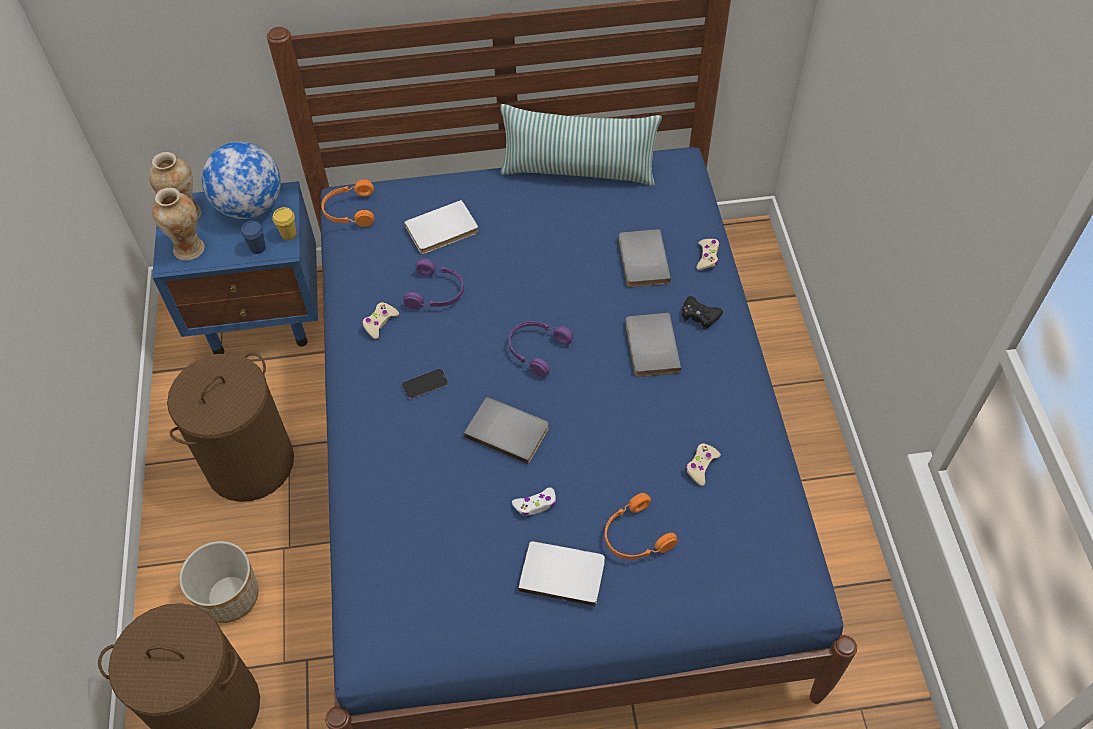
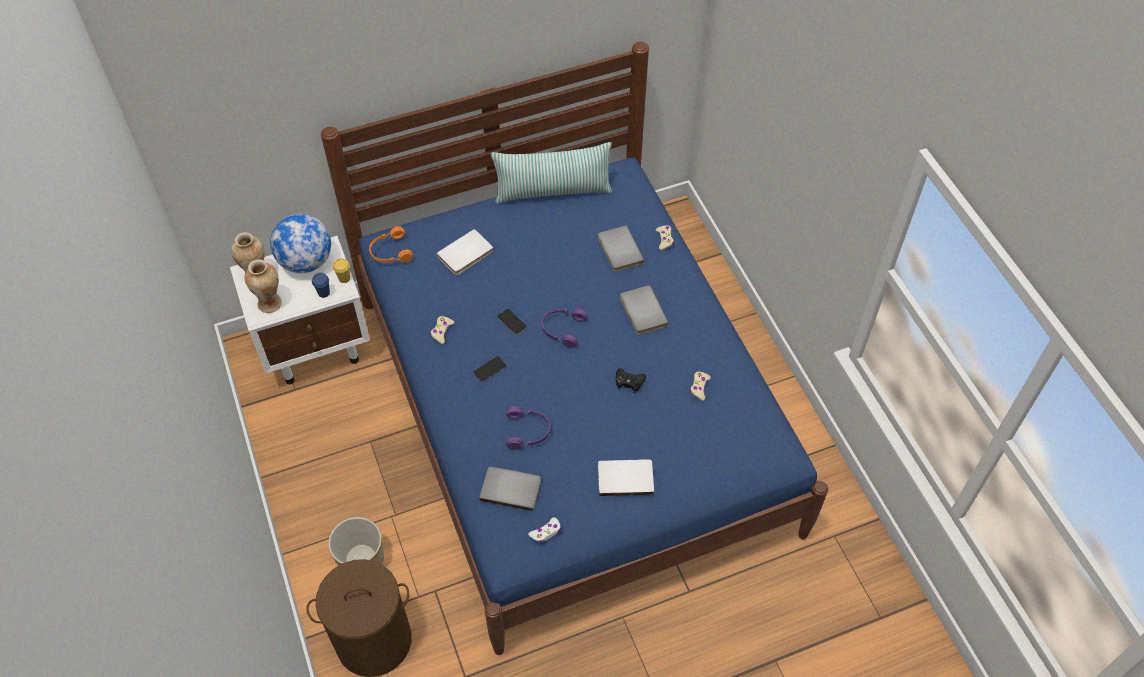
camera: 15 degrees left, 0 degrees up
(250, 463) = (344, 459): brown laundry basket -> none
(263, 316) = (316, 346): blue nightstand -> white nightstand
(437, 292) = (477, 301): purple headphones -> purple headphones (528, 431)
(473, 328) = (511, 322): none -> phone
(508, 430) = (559, 389): grey book -> grey book (511, 488)
(535, 505) = (593, 436): white game controller -> white game controller (546, 532)
(635, 536) = (667, 443): orange headphones -> none
(699, 316) = (670, 283): black game controller -> black game controller (629, 382)

